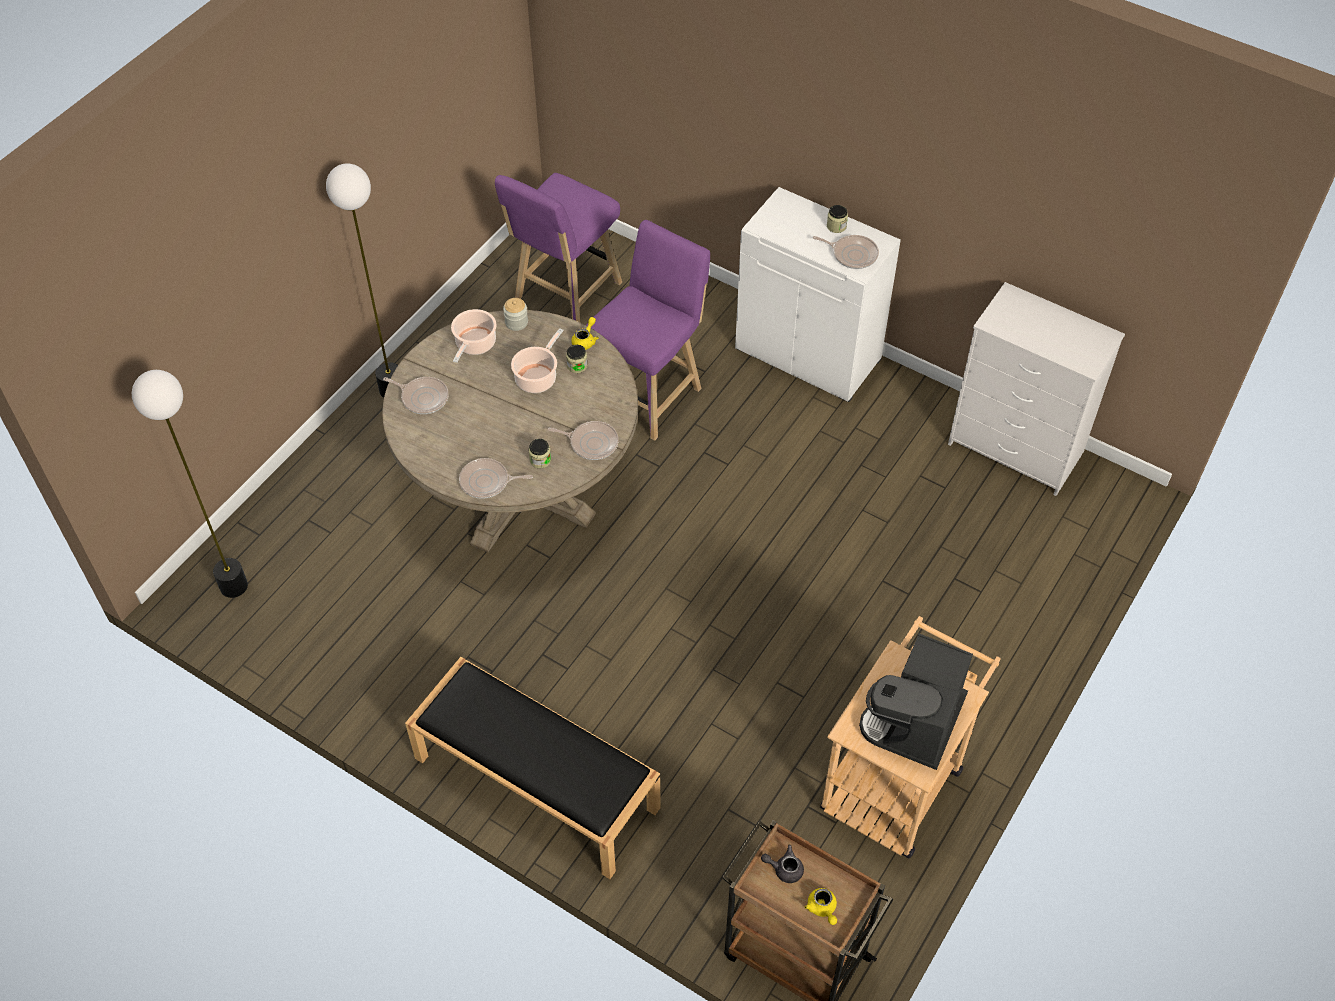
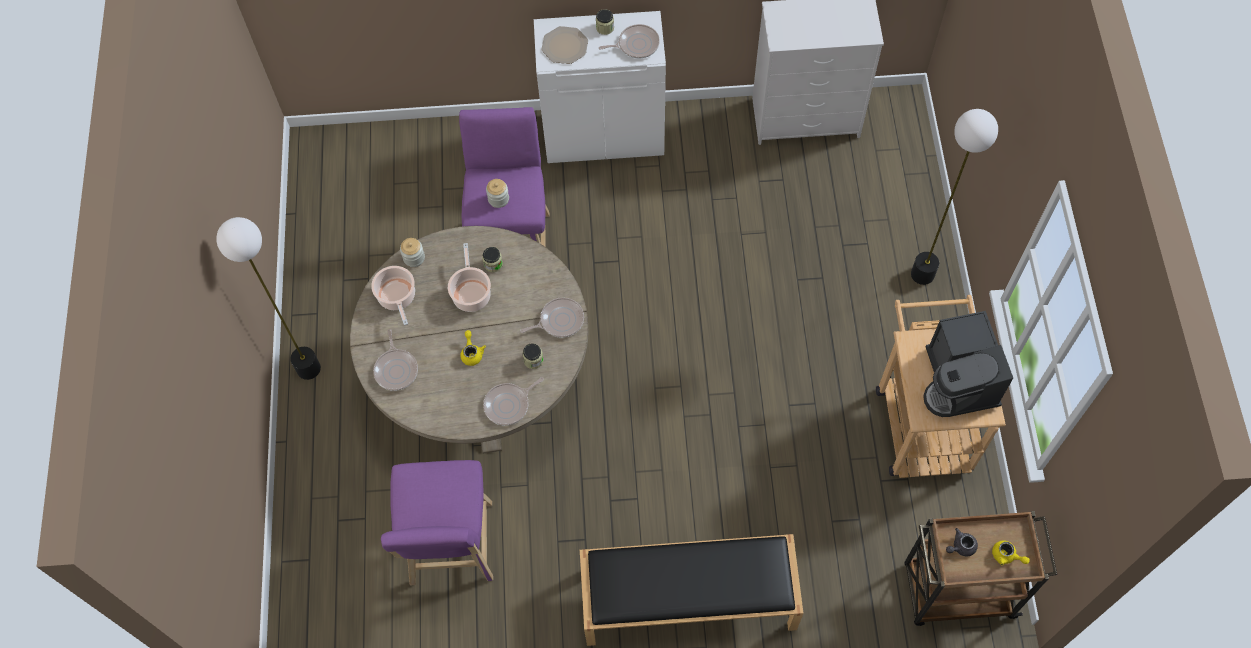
camera: 35 degrees left, 10 degrees up
(233, 586) = (326, 615): floor lamp -> floor lamp (922, 274)
(423, 397) = (396, 369): frying pan -> frying pan turned 90 degrees clockwise
(564, 294) = (377, 199): purple stool -> purple stool (451, 549)
(585, 340) = (481, 239): yellow teapot -> yellow teapot (472, 353)
(632, 321) = (498, 199): none -> jar
(787, 222) = (565, 46): none -> plate

